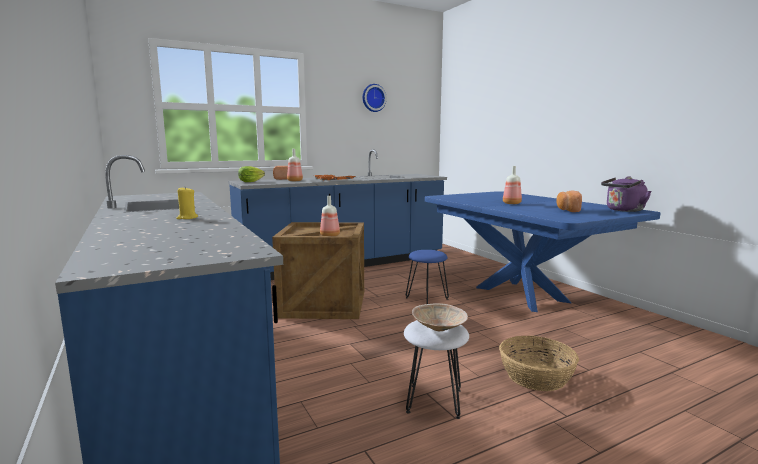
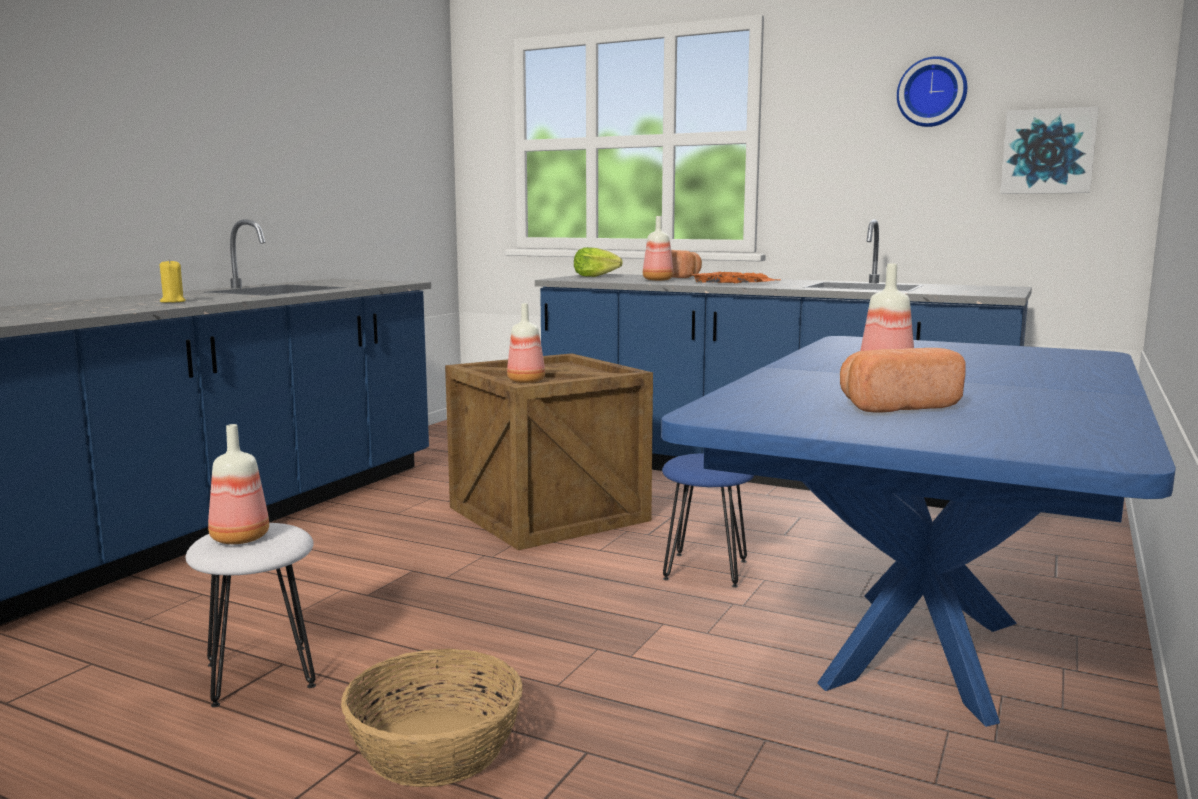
camera: 55 degrees right, 0 degrees up
(410, 124) = (1048, 151): none -> picture
(439, 329) = (238, 539): beige bowl -> bottle
(623, 210) = (1058, 441): purple kettle -> none

